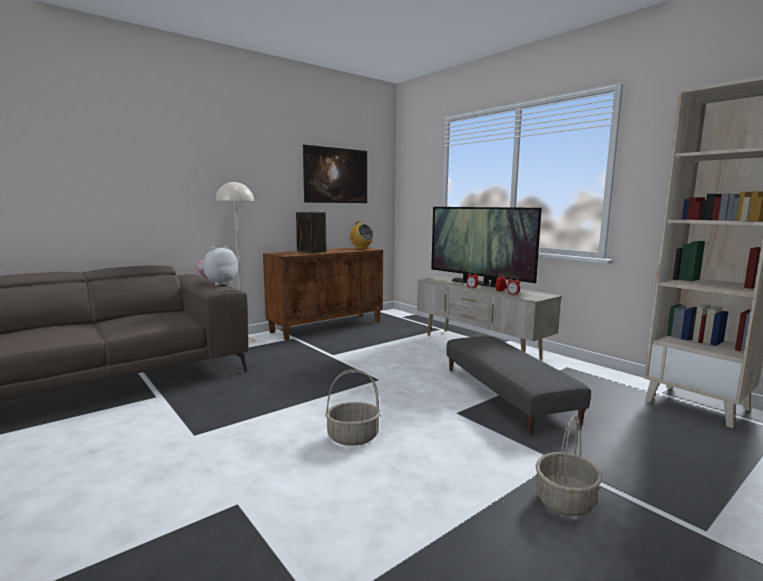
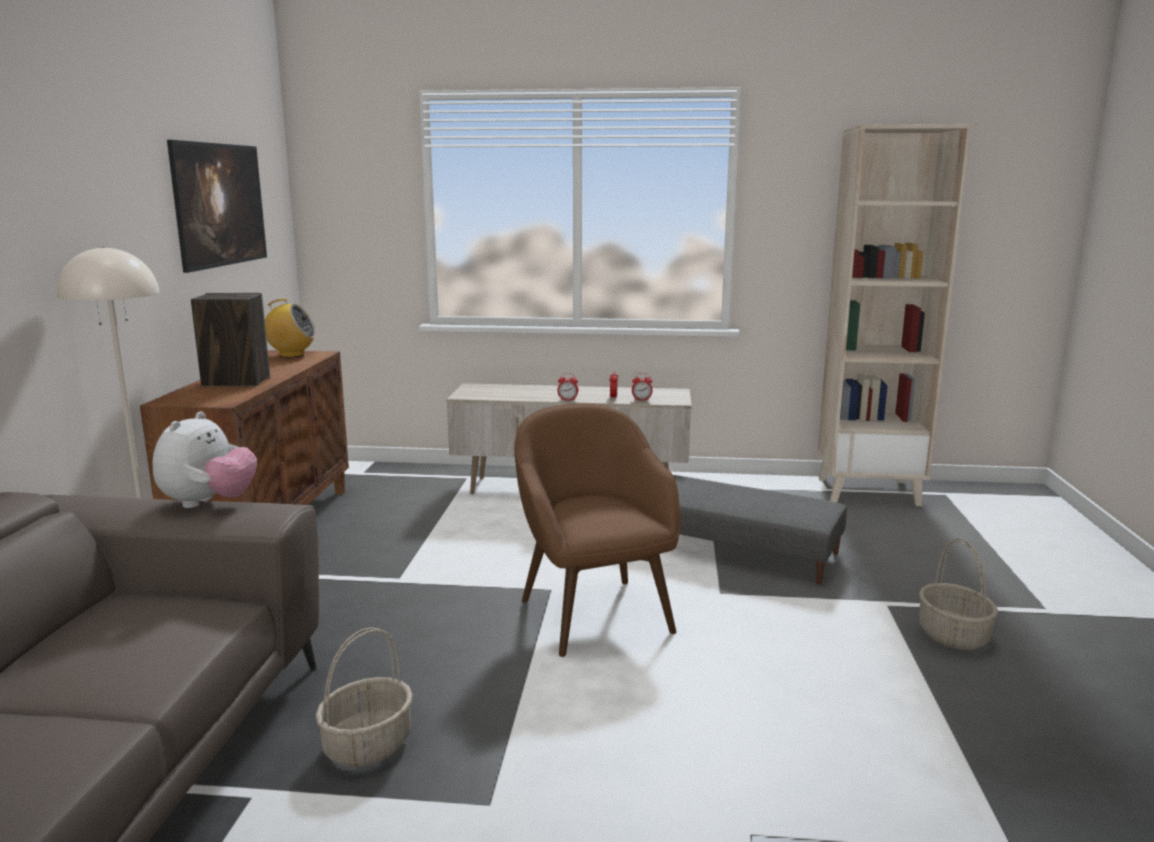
camera: 45 degrees left, 5 degrees up
(218, 284) = (209, 503): plush toy -> plush toy turned 150 degrees counterclockwise
(353, 437) = (687, 679): basket -> basket (368, 744)
(375, 395) = (594, 613): none -> brown armchair
(479, 283) = (554, 389): television -> none

